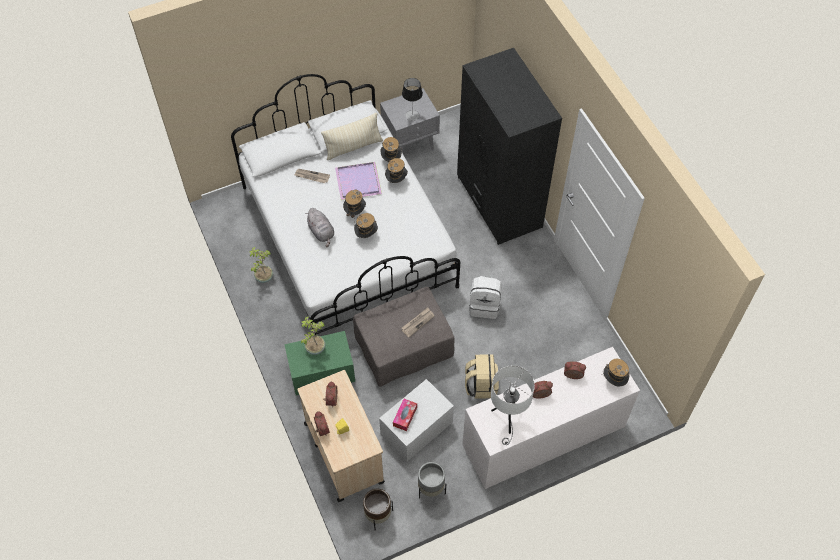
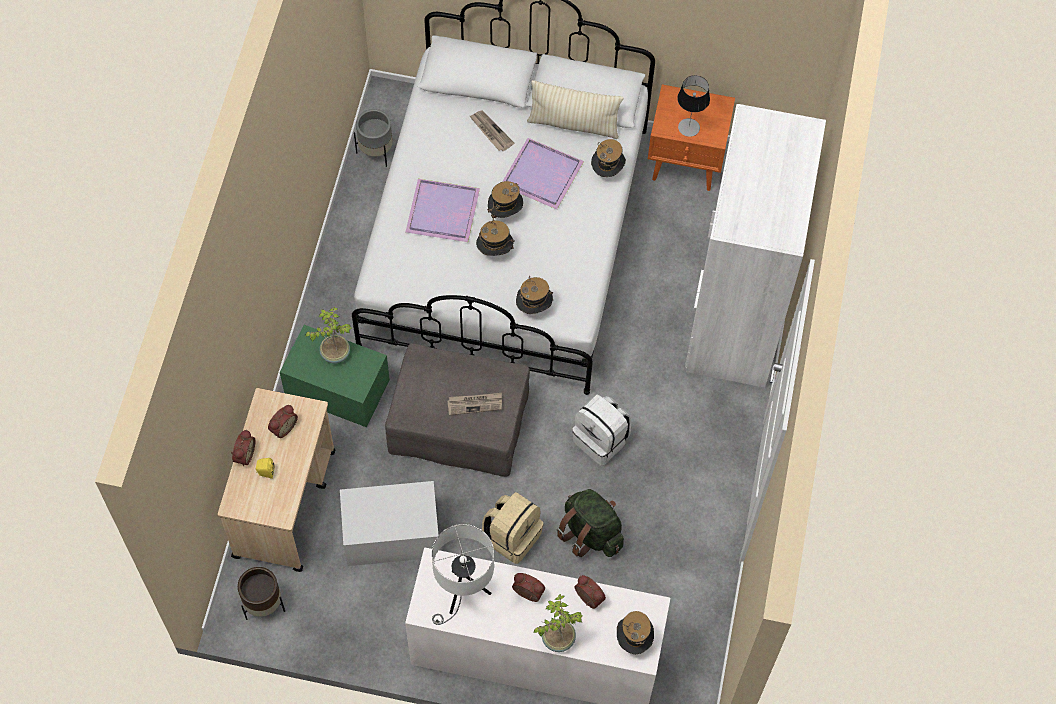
camera: 35 degrees right, 5 degrees up
(263, 277) = (363, 224): potted plant -> potted plant (557, 638)
(321, 232) = (444, 213): grey plush toy -> purple tray
(396, 180) = (590, 203): hat -> hat (534, 308)
(405, 416) = (370, 509): tissue box -> none
(410, 143) = (686, 163): grey nightstand -> orange nightstand
(430, 489) = (348, 618): grey planter -> grey planter (376, 152)
(498, 202) = (735, 317): black wardrobe -> white wardrobe
(519, 355) = (591, 532): none -> green backpack

